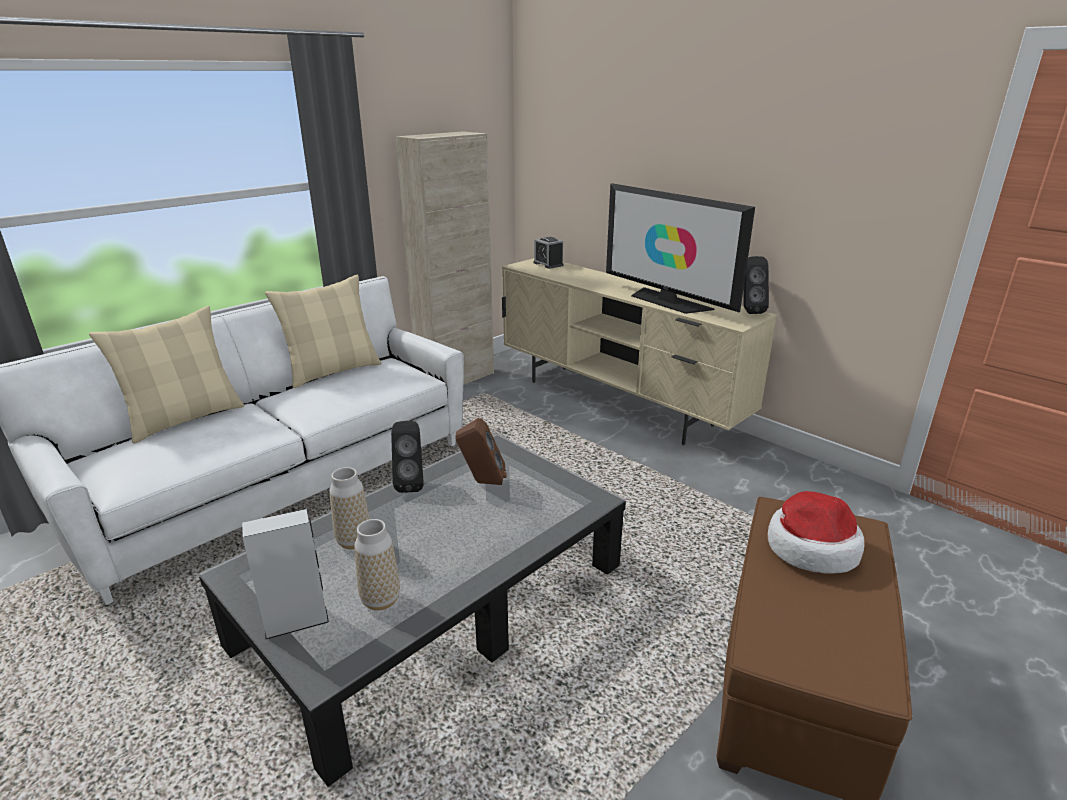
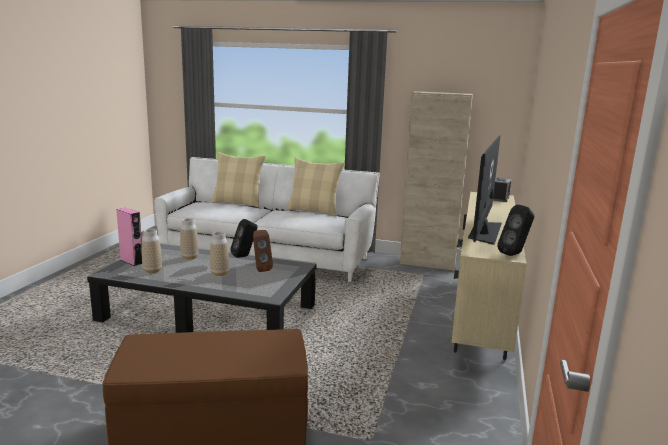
camera: 60 degrees right, 10 degrees down
(296, 622) = (131, 261): grey speaker -> pink speaker
(466, 524) = (219, 273): none -> vase
(810, 547) = (249, 348): hat -> none

